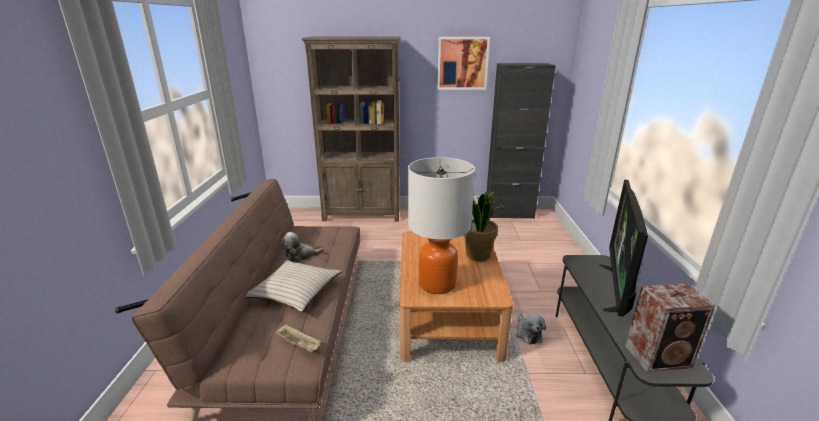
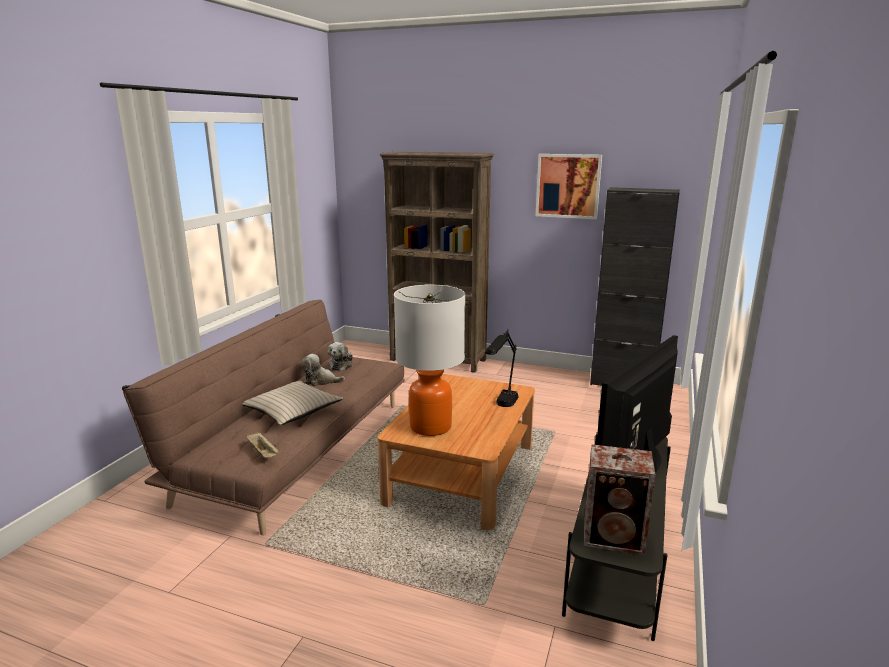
camera: 20 degrees right, 5 degrees down
(478, 255) = (501, 408): potted plant -> black table lamp
(527, 333) = (540, 511): plush toy -> plush toy (341, 365)

